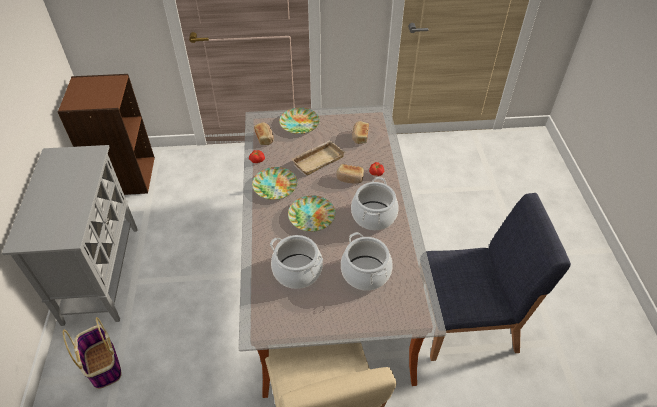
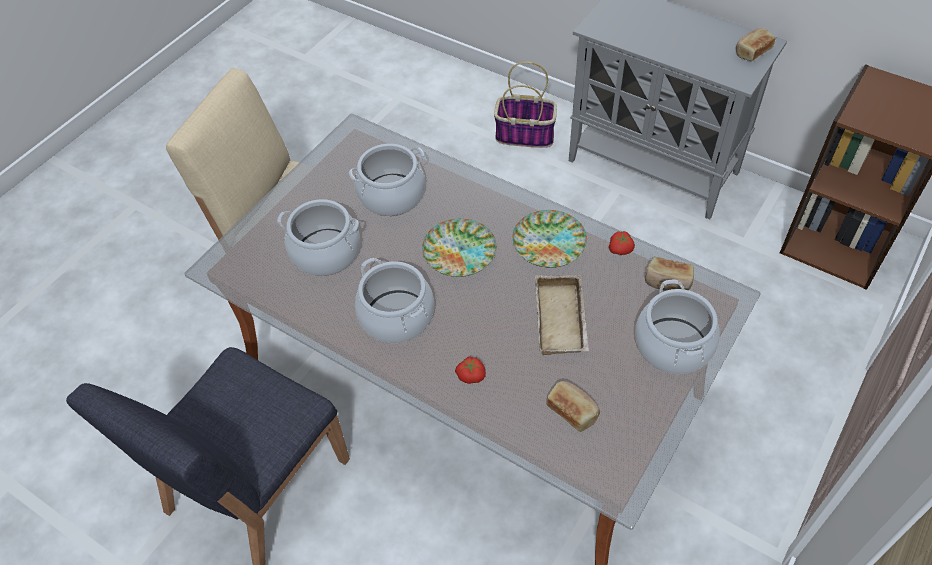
camera: 130 degrees right, 5 degrees up
(299, 123) = (673, 345): plate -> cooking pot
(350, 178) = (489, 334): bread -> bread (752, 51)

